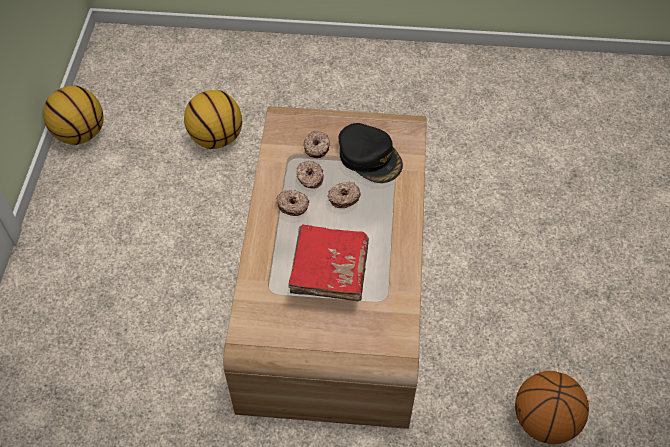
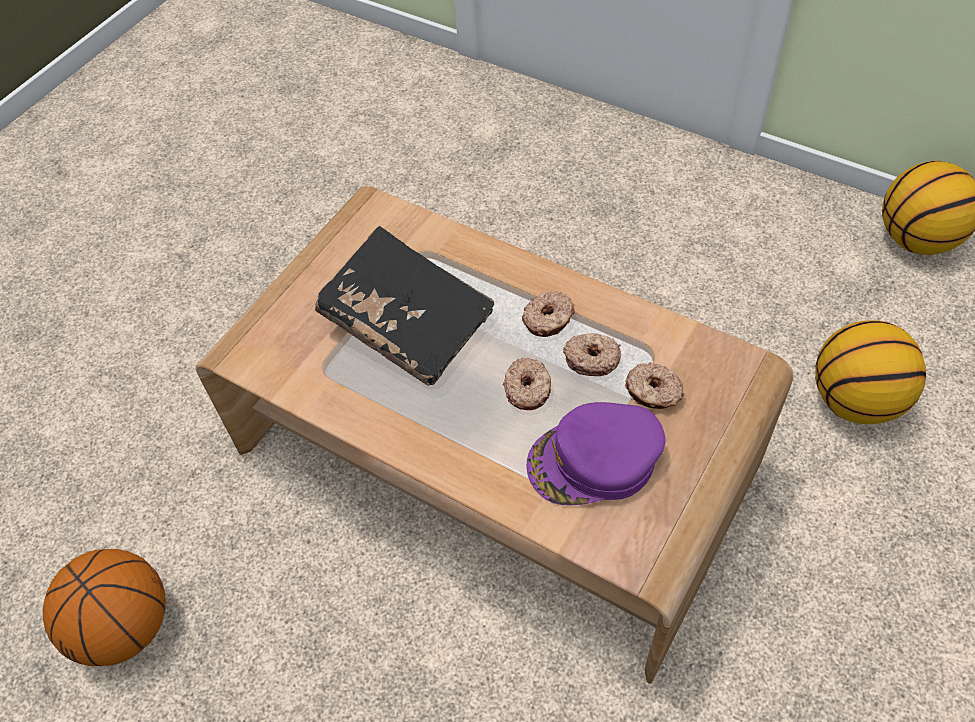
camera: 120 degrees right, 0 degrees up
(329, 271) = (408, 321): red book -> black book
(370, 157) = (594, 461): black cap -> purple cap

